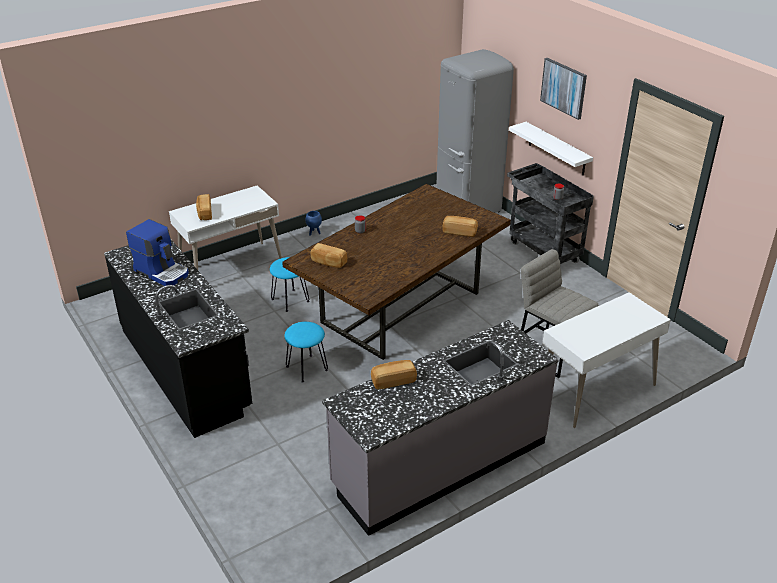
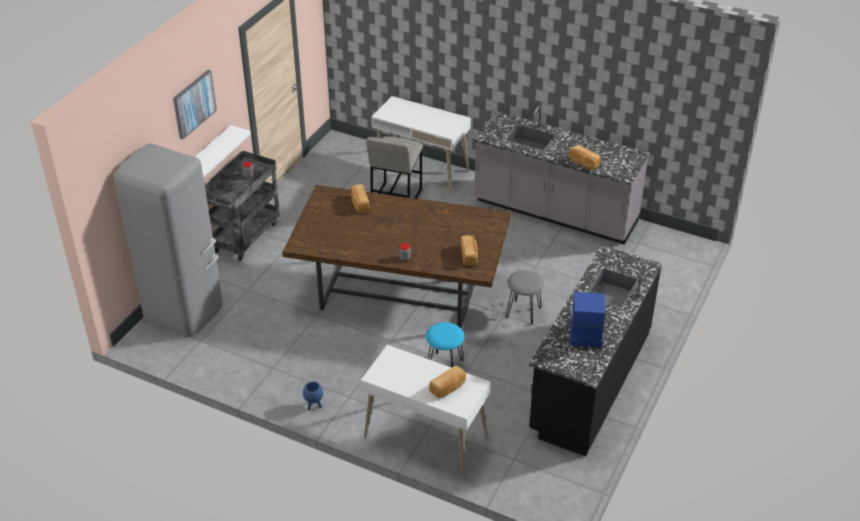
camera: 120 degrees left, 5 degrees up
(306, 368) = (523, 312): turquoise stool -> grey stool

